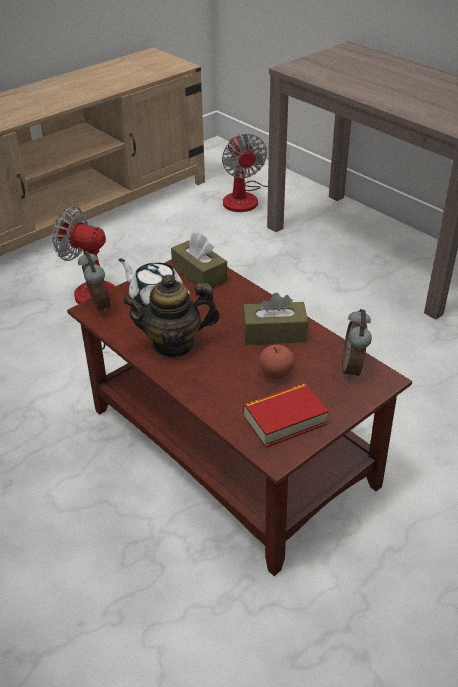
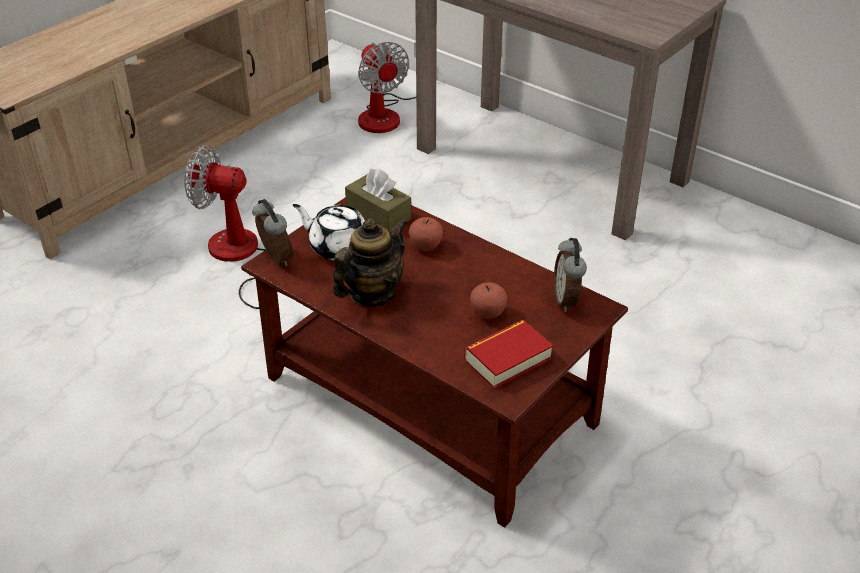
camera: 10 degrees left, 0 degrees up
(174, 345) = (372, 293): teapot -> teapot turned 150 degrees clockwise
(234, 307) = (425, 246): none -> apple
(274, 333) = (476, 271): brown tissue box -> none

